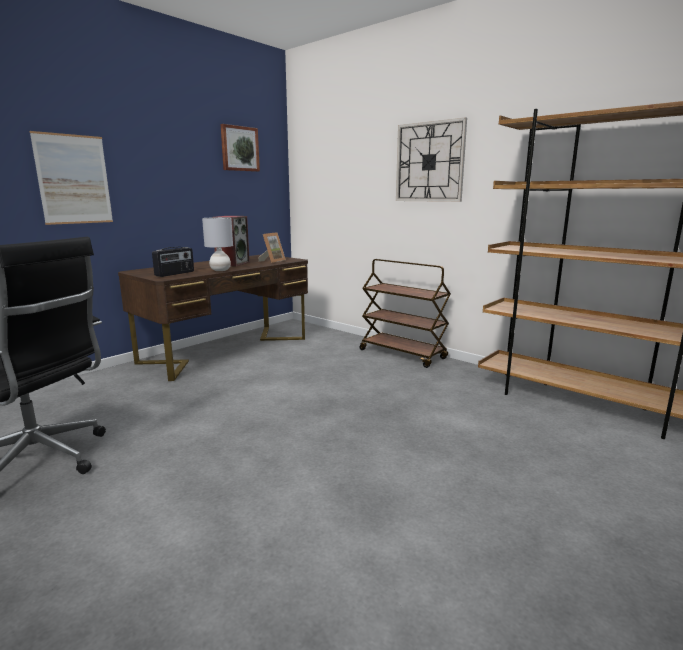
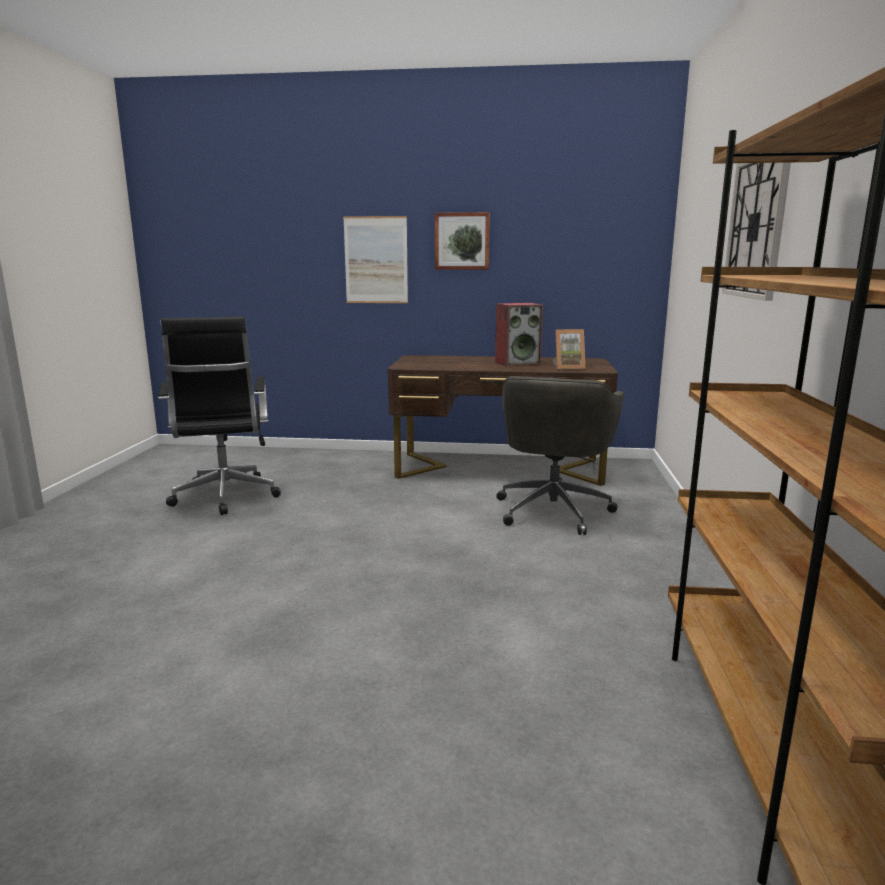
camera: 55 degrees right, 0 degrees up
(175, 274) = (427, 364): radio -> none
(220, 270) = (474, 368): grey table lamp -> none
(239, 148) = (583, 214): picture -> picture (462, 241)
(315, 359) = (553, 509): none -> grey office chair
(403, 354) = (674, 548): brown cart -> none

